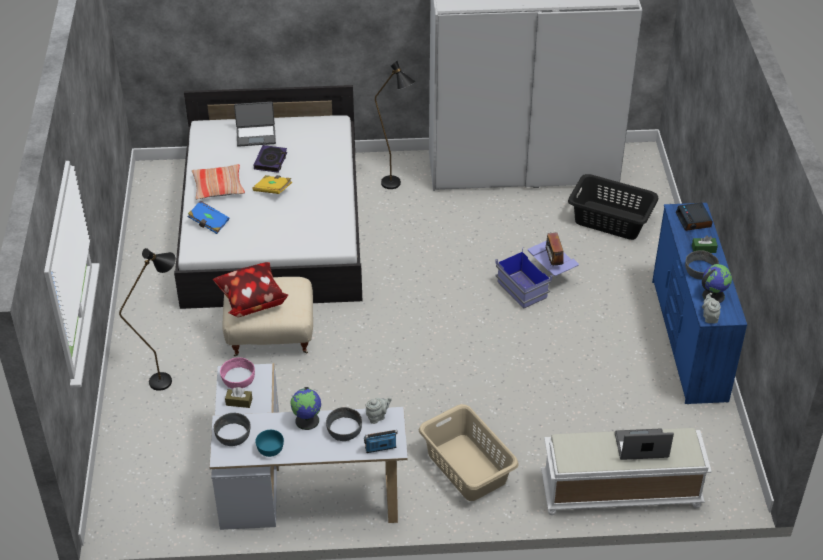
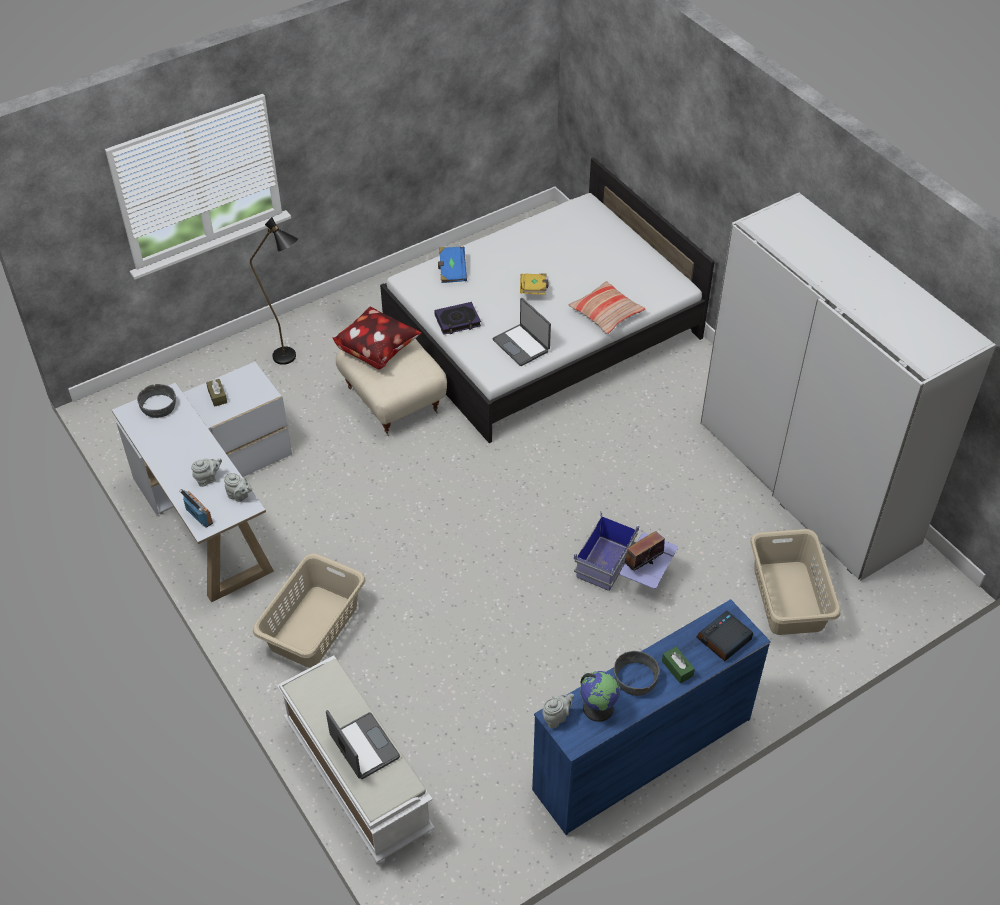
camera: 60 degrees right, 5 degrees up
(218, 187) = (507, 253): pillow -> pillow (606, 313)
(237, 378) = (246, 382): pink bowl -> none
(256, 136) = (603, 242): laptop -> laptop (522, 345)
(270, 449) = (154, 439): turquoise bowl -> none
(271, 161) = (575, 269): book -> book (457, 321)
(307, 420) = (205, 448): globe -> none
(344, 429) = (208, 479): grey bowl -> grey teapot
(396, 186) = (681, 392): black floor lamp -> none
(610, 220) = (789, 597): black laundry basket -> beige laundry basket

